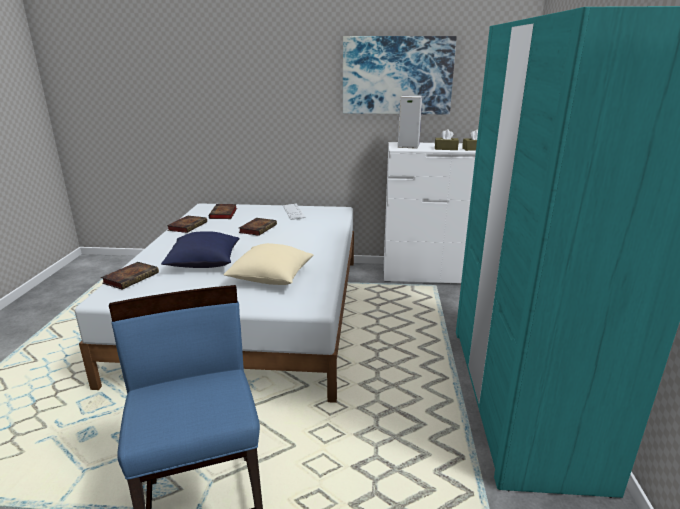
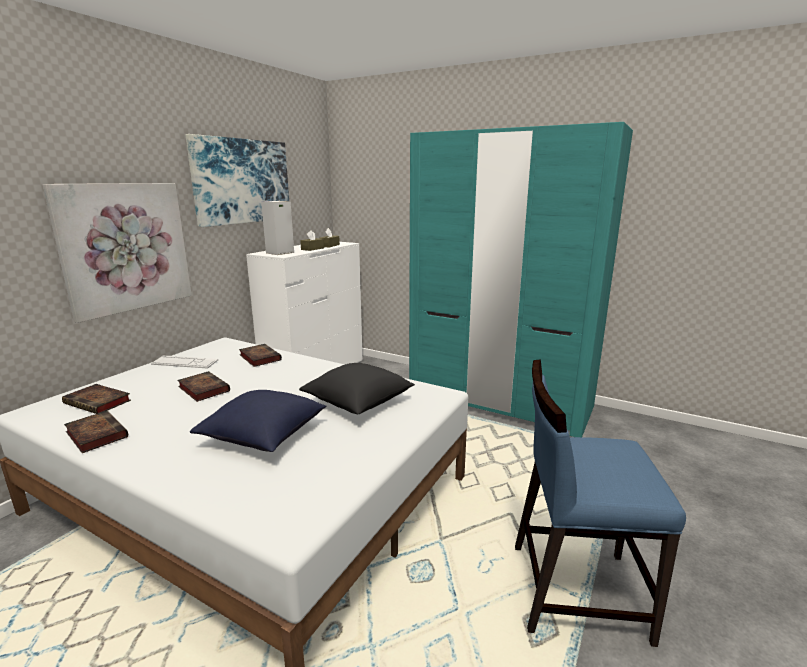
camera: 65 degrees left, 5 degrees down
(131, 277) = (239, 500): book -> book (259, 357)
(271, 278) = (358, 403): beige pillow -> black pillow
(283, 121) = (125, 247): none -> picture

